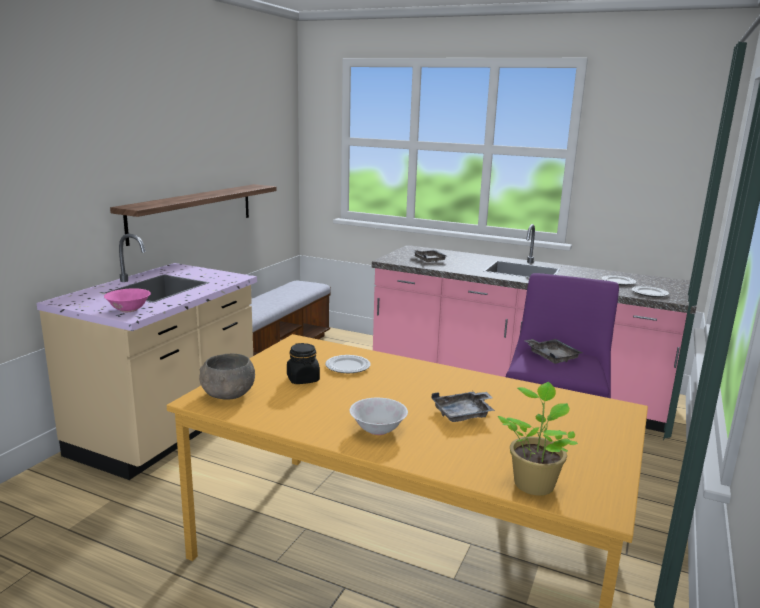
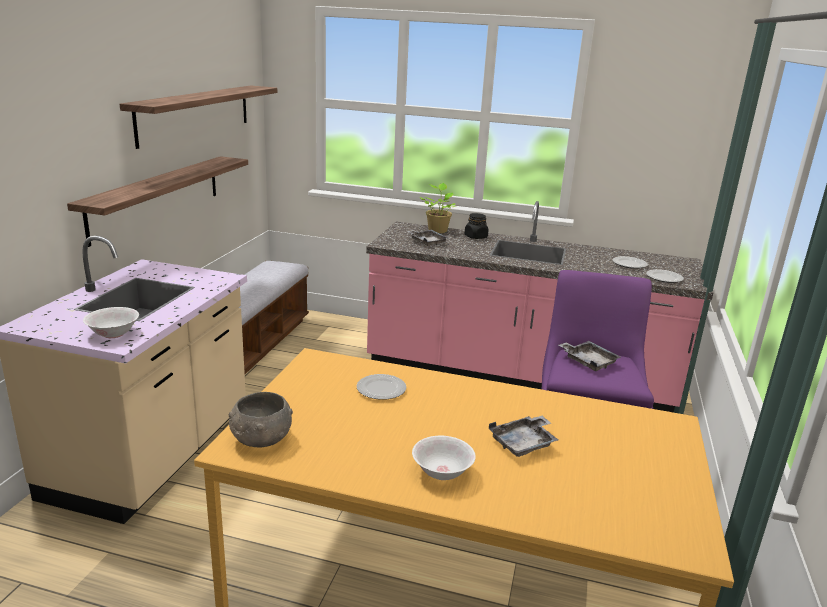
camera: 10 degrees left, 5 degrees up
(129, 309) = (114, 334): pink bowl -> white bowl
(232, 145) = (196, 113): none -> shelf
(303, 379) = (338, 411): black jar -> black jar (476, 237)
(534, 482) = (621, 526): potted plant -> potted plant (437, 230)

